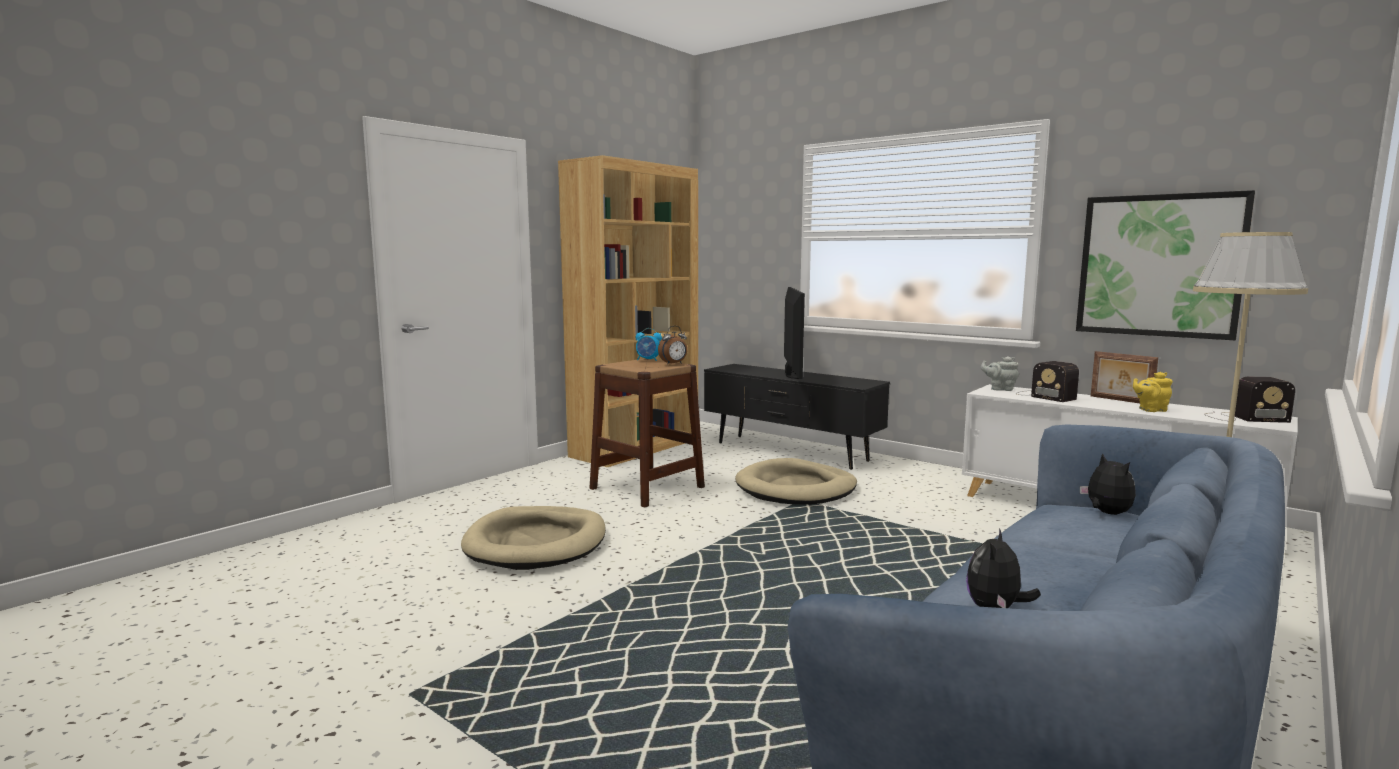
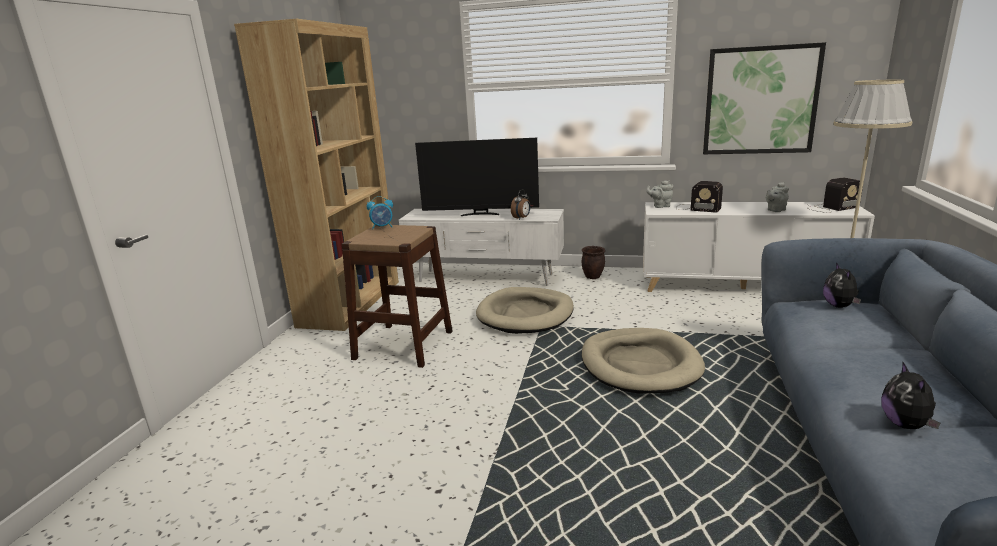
camera: 25 degrees left, 10 degrees up
(536, 543) = (361, 439): beige dog bed -> beige dog bed (640, 365)
(674, 364) = (414, 228): alarm clock -> alarm clock (521, 218)
(790, 375) = (480, 214): television -> television turned 120 degrees clockwise
(790, 452) = (485, 278): black tv stand -> white tv stand
(915, 471) = (592, 277): none -> brown planter
(1106, 513) = (839, 306): plush toy -> plush toy turned 135 degrees counterclockwise
(1120, 400) = (745, 204): picture frame -> none
(1150, 410) = (775, 210): yellow teapot -> grey teapot

